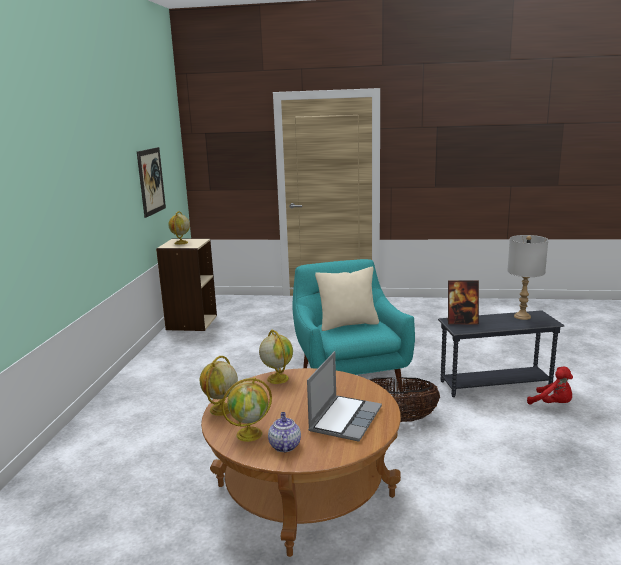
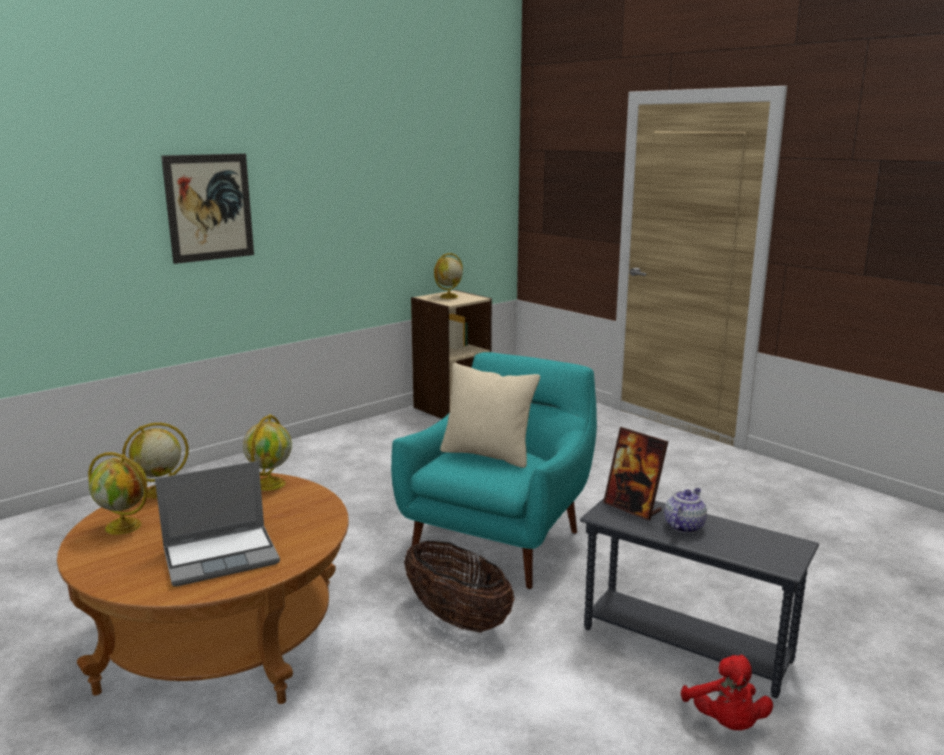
camera: 40 degrees right, 0 degrees up
(151, 181) = (423, 208): picture -> picture (209, 207)
(284, 445) = (118, 553): teapot -> teapot (684, 526)
(522, 316) = (752, 537): grey table lamp -> none

